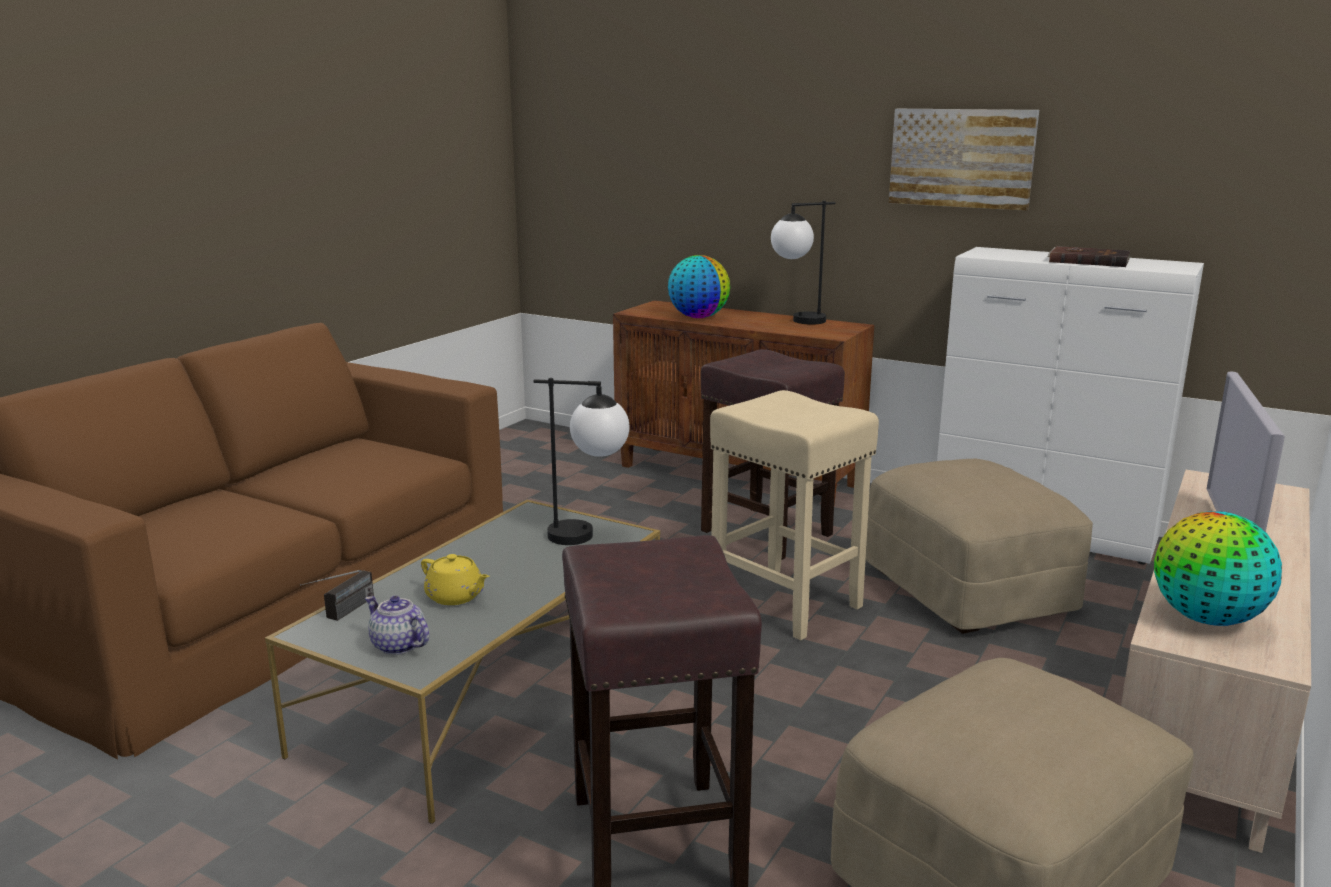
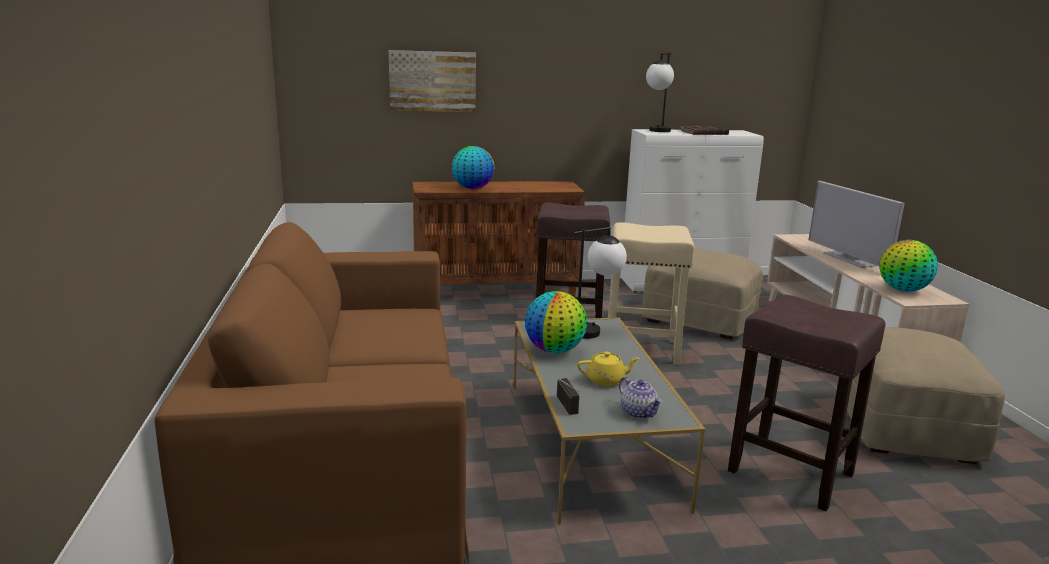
camera: 40 degrees left, 0 degrees up
(397, 645) = (639, 412): teapot -> teapot turned 120 degrees counterclockwise
(485, 545) = (554, 350): none -> globe
(797, 322) = (532, 184): table lamp -> table lamp (657, 131)
(962, 158) = (620, 77): picture -> picture (432, 81)

